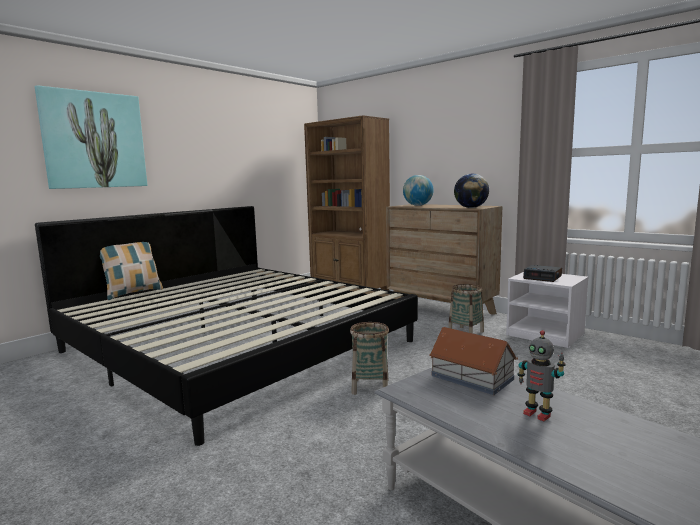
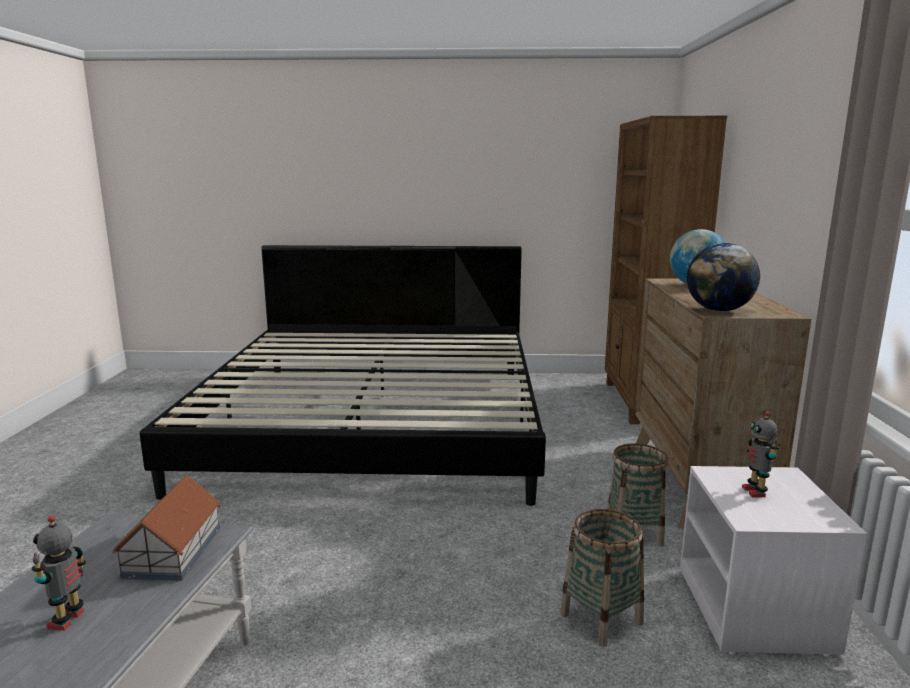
camera: 50 degrees right, 5 degrees up
(94, 140) = (327, 161): picture -> none
(133, 293) = (344, 331): pillow -> none
(370, 387) = (353, 530): basket -> basket (601, 618)
(543, 277) = (755, 492): alarm clock -> toy robot

